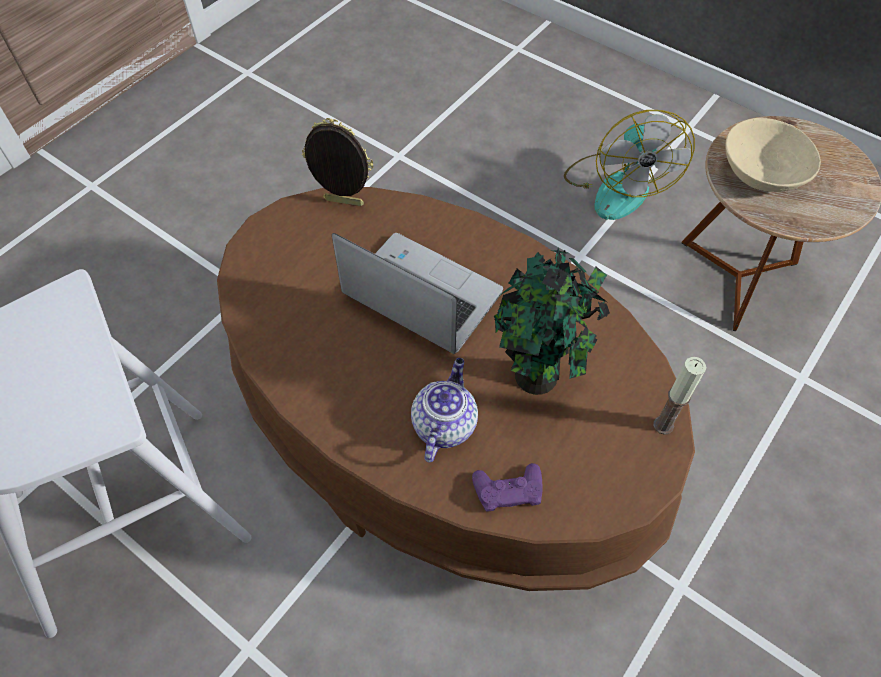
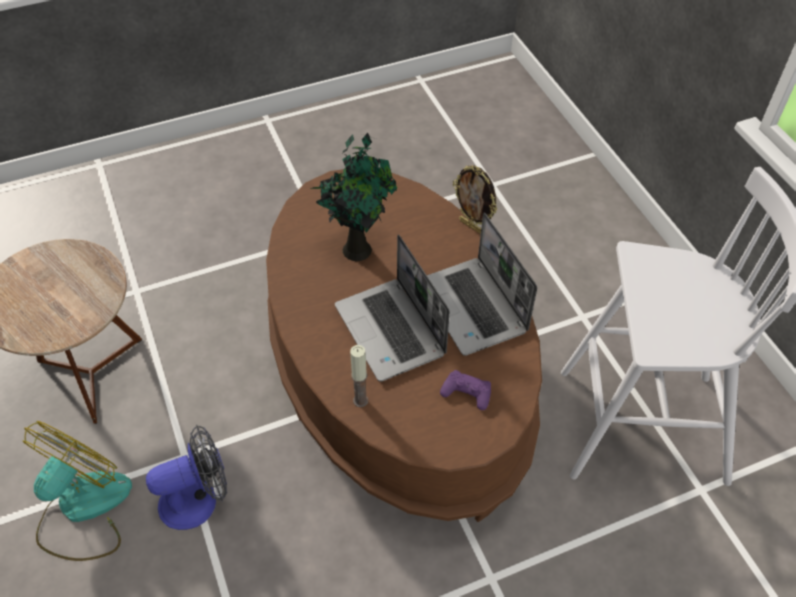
camera: 150 degrees left, 5 degrees down
(341, 369) = (474, 308): none -> laptop
(343, 203) = (401, 435): picture frame -> picture frame (472, 227)
(444, 424) = (430, 250): teapot -> none
(508, 489) = (417, 207): purple game controller -> purple game controller (466, 392)
(536, 232) = (198, 499): none -> fan
(663, 425) = (310, 197): candle -> candle (360, 400)
(759, 174) = (74, 303): beige bowl -> none

